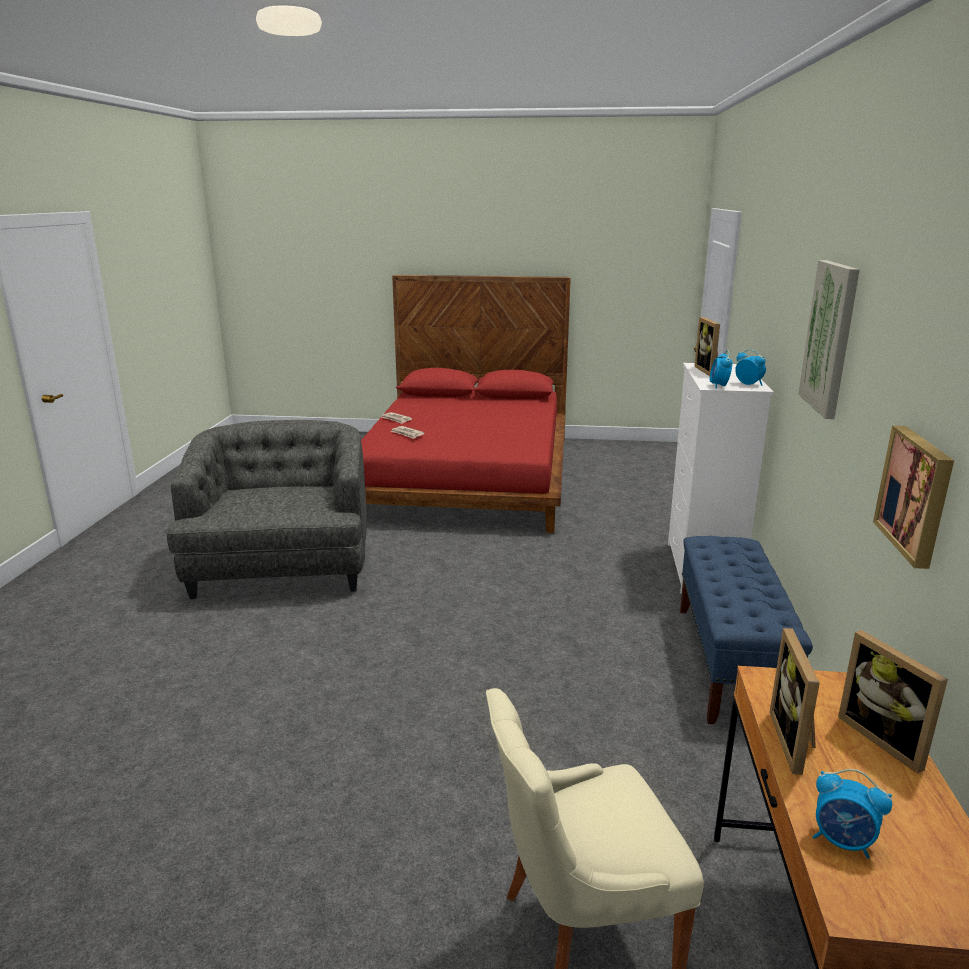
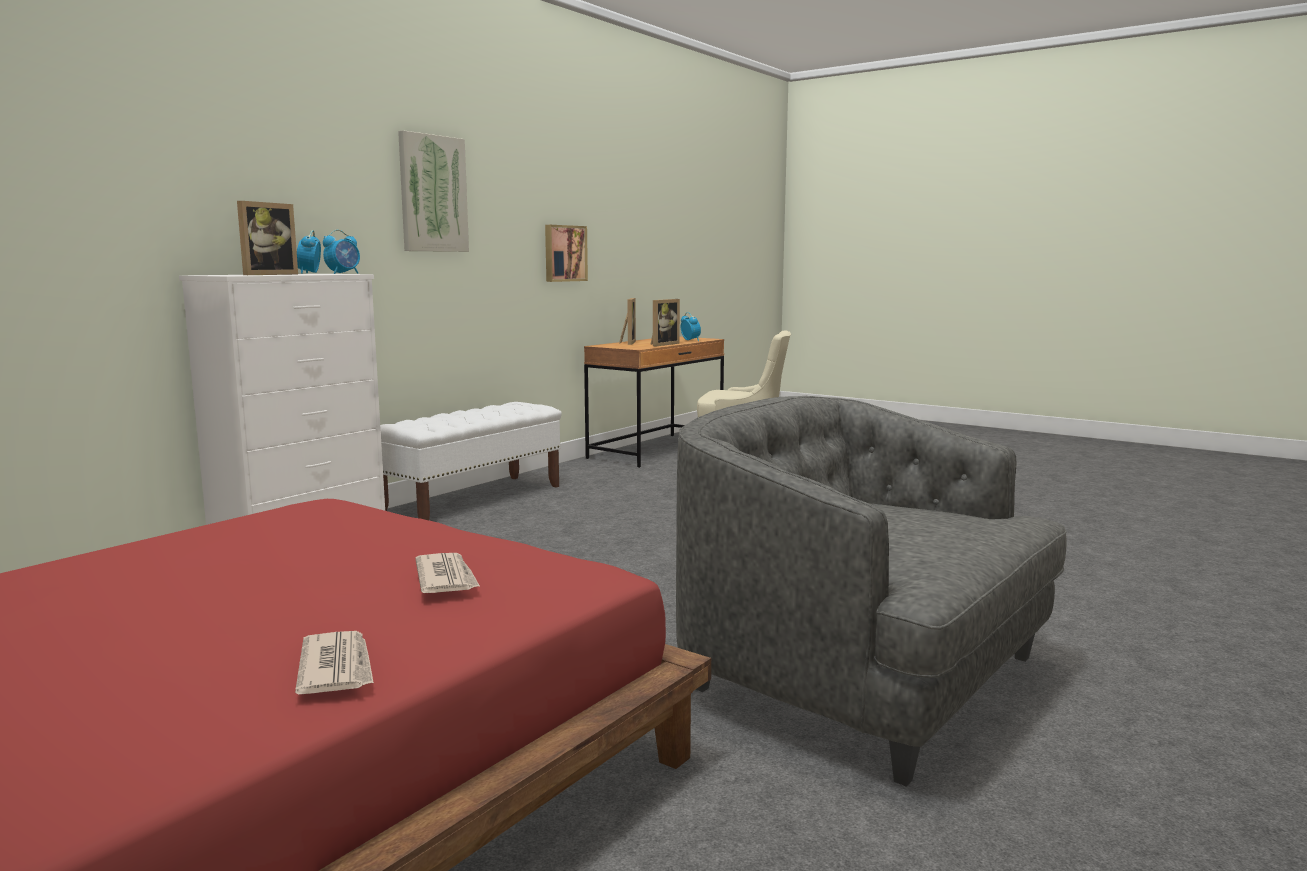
camera: 150 degrees left, 10 degrees down
(282, 567) = (862, 678): grey armchair -> grey armchair turned 105 degrees clockwise
(729, 663) = (473, 499): blue bench -> white bench

